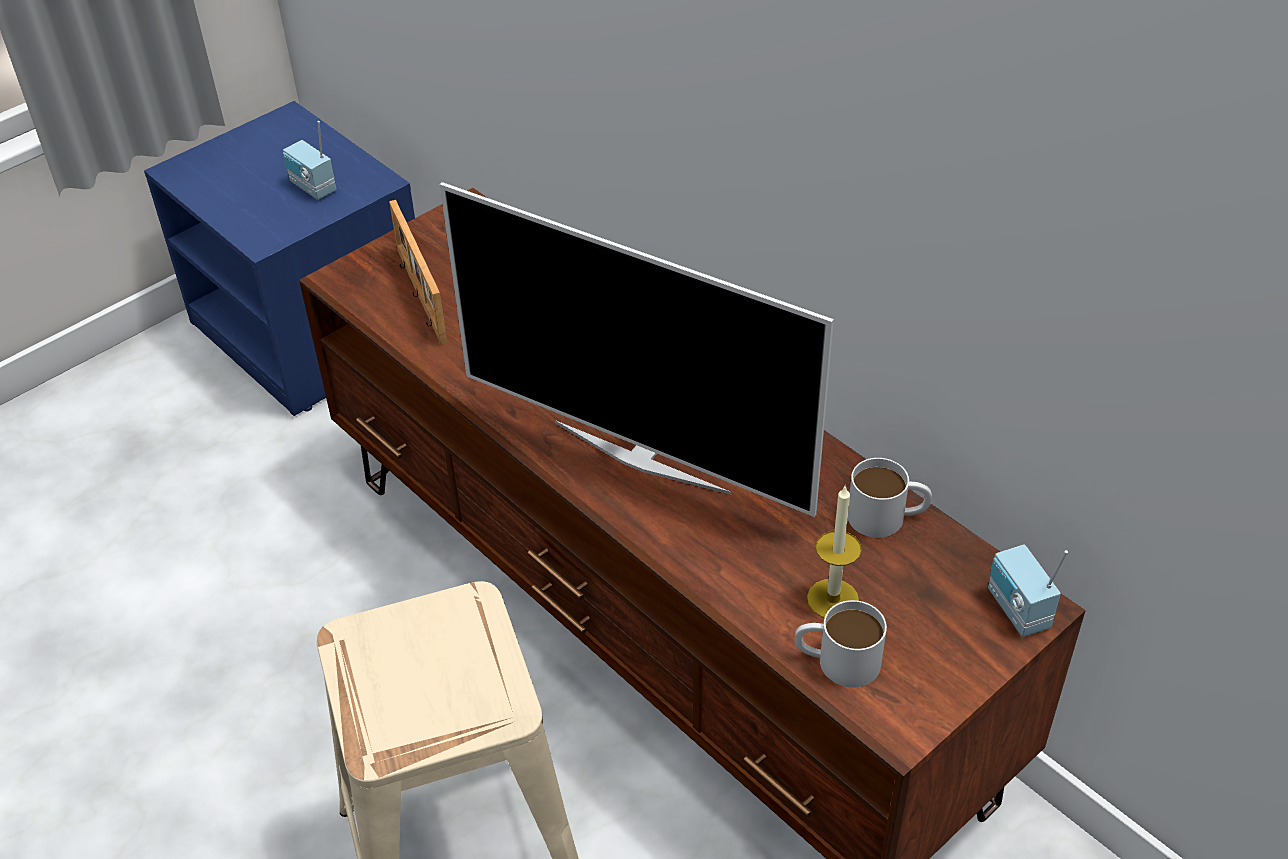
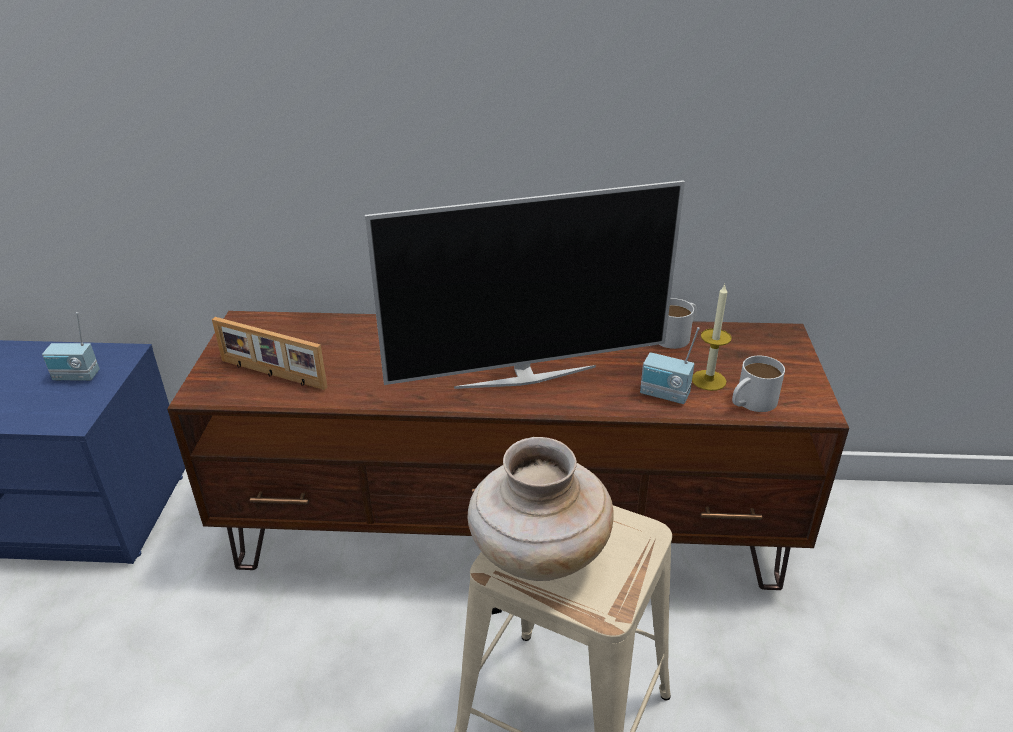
camera: 45 degrees left, 10 degrees down
(393, 654) = (538, 555): none -> beige vase
(1016, 610) = (781, 339): radio -> radio (664, 395)

